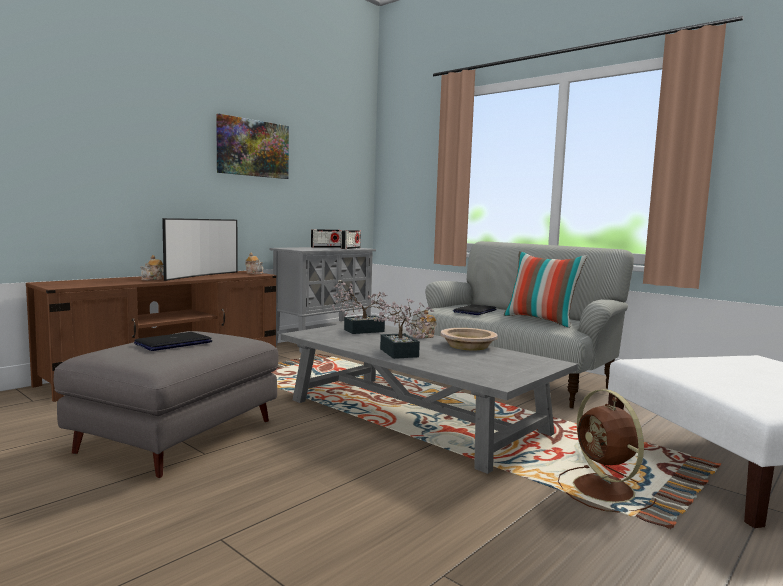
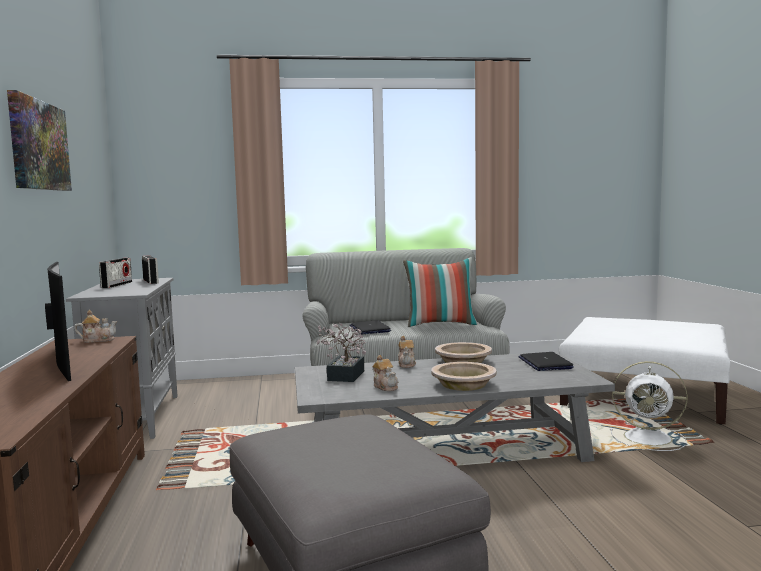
camera: 50 degrees left, 0 degrees up
(153, 279) = (39, 384): teapot -> teapot (385, 386)
(173, 343) = (353, 448): laptop -> laptop (545, 363)
(400, 354) = (463, 384): potted plant -> beige bowl
(605, 490) = (650, 438): brown fan -> white fan

